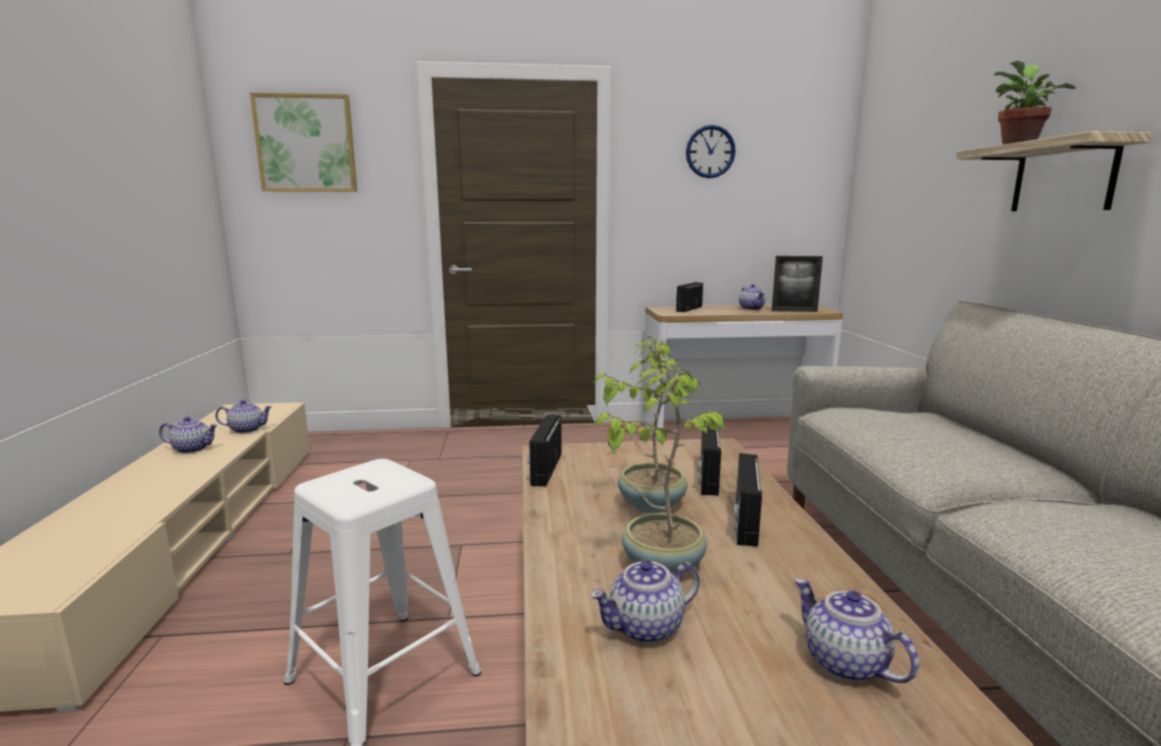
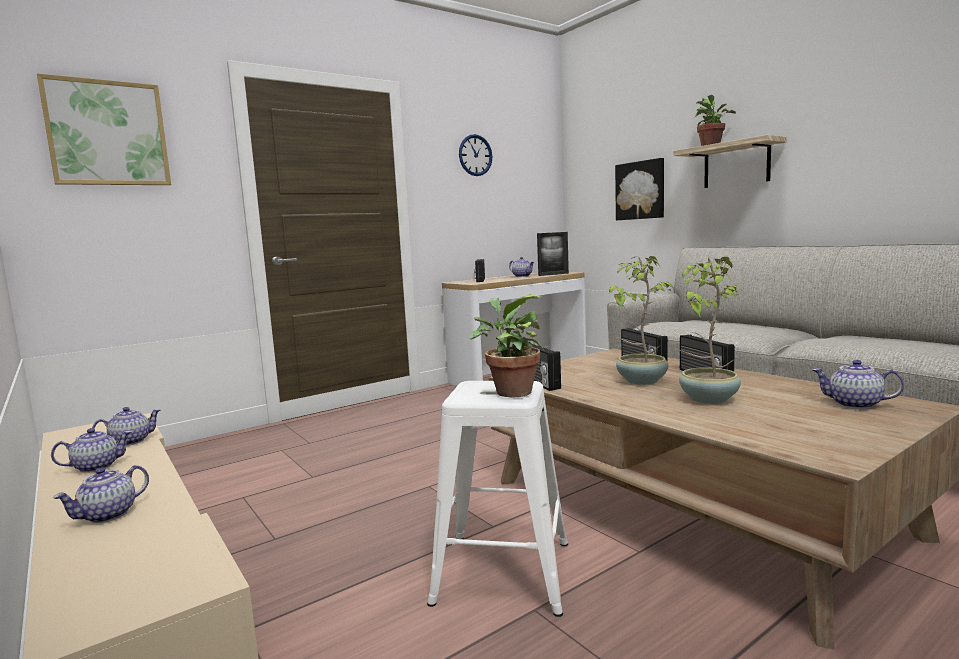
camera: 30 degrees left, 5 degrees down
(371, 489) = (510, 391): none -> potted plant
(645, 628) = (757, 419): teapot -> teapot (108, 515)
(931, 206) = (640, 190): none -> picture

